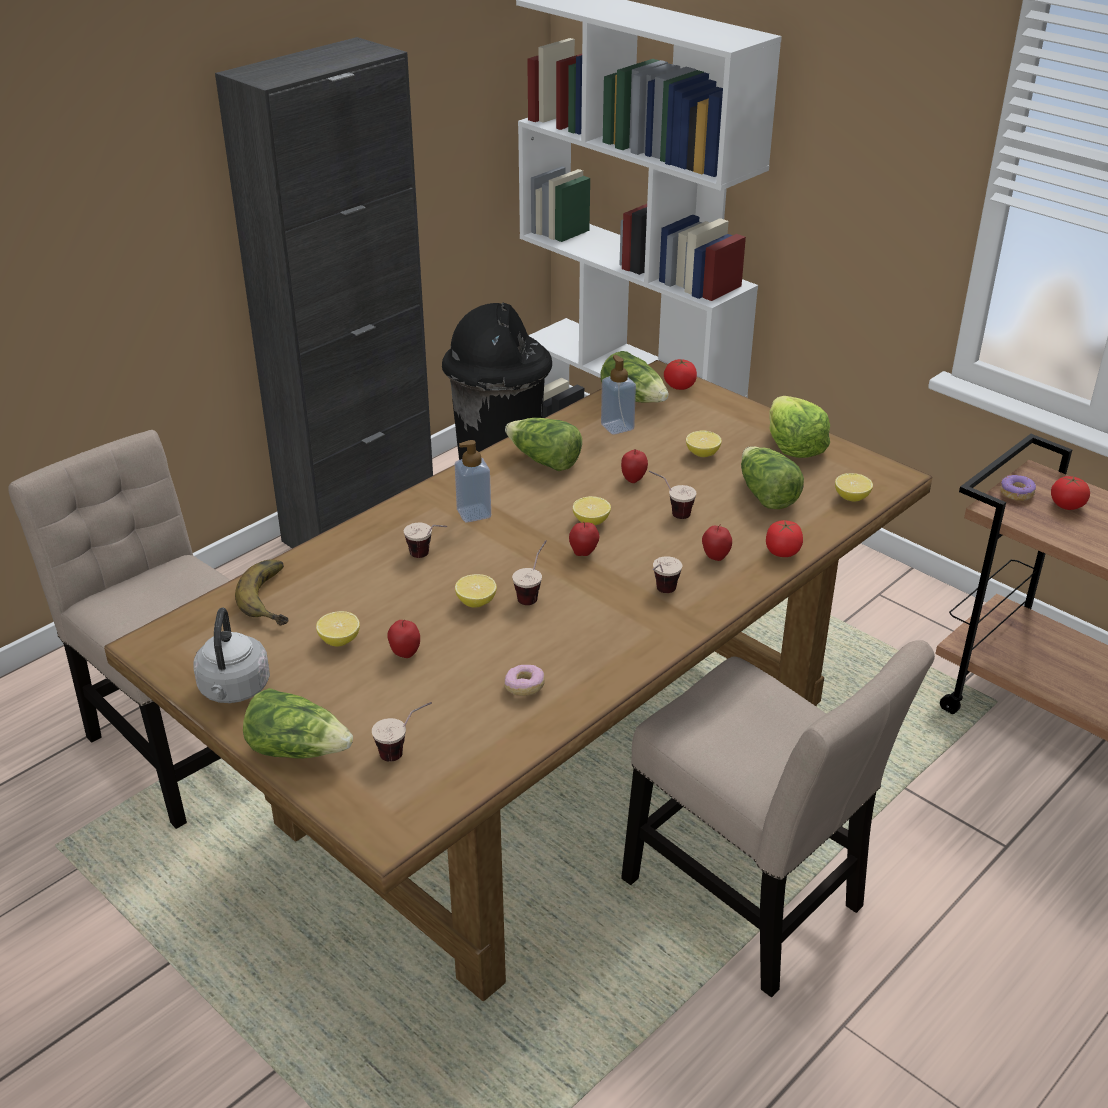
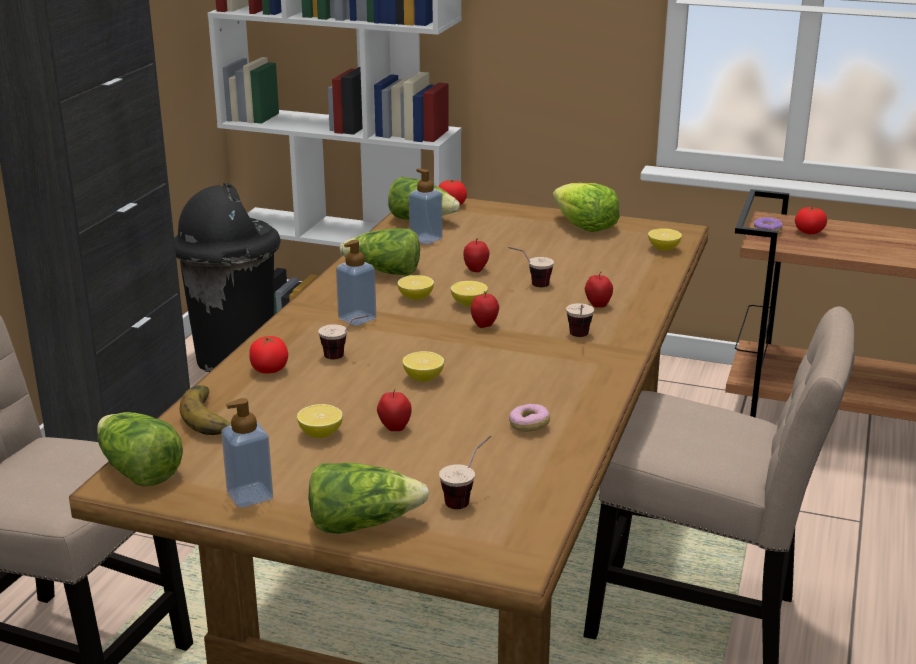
camera: 25 degrees left, 10 degrees down
(234, 690) = (250, 496): grey kettle -> soap dispenser
(533, 593) = (468, 361): cup -> none
(702, 454) = (516, 243): lemon -> lemon (415, 298)
(766, 494) = (595, 259): lettuce -> lettuce (138, 471)
(782, 552) = (647, 292): tomato -> tomato (269, 369)

